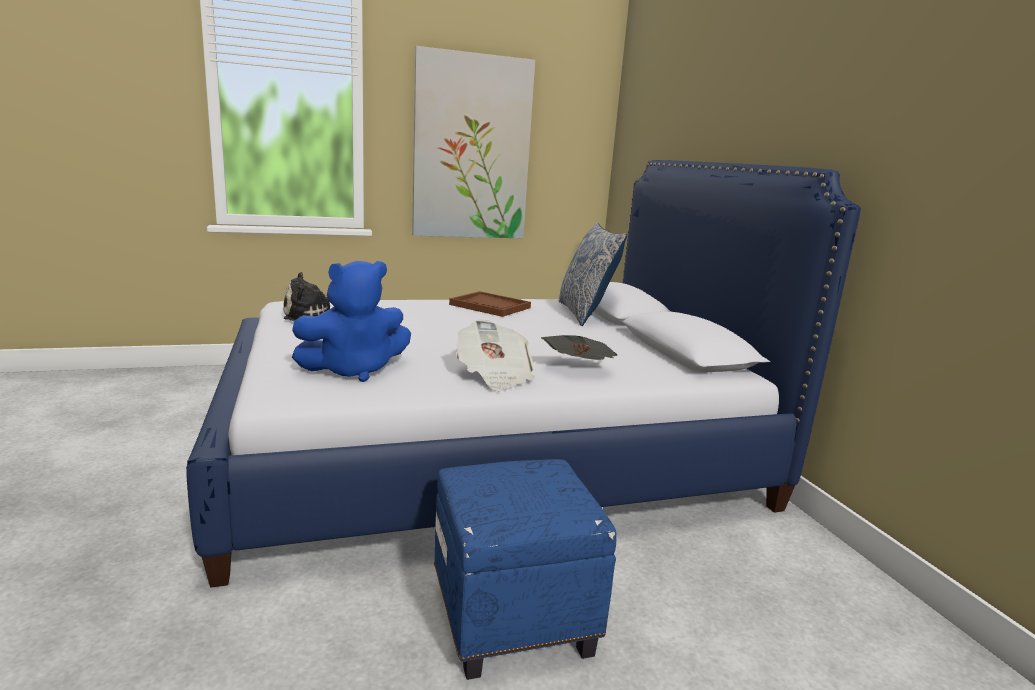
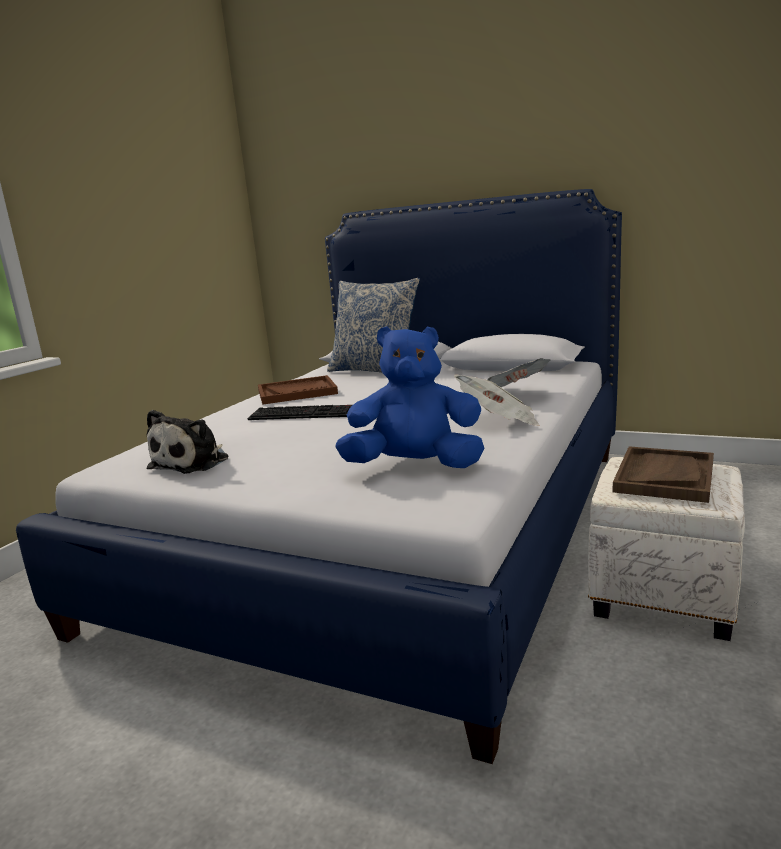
camera: 45 degrees left, 0 degrees up
(354, 370) = (415, 466): blue plush toy -> blue plush toy turned 105 degrees counterclockwise
(439, 318) = (303, 413): none -> keyboard
(472, 148) = (135, 228): picture -> none
(510, 616) = (661, 597): blue ottoman -> white ottoman
(520, 487) = (664, 476): none -> brown tray

